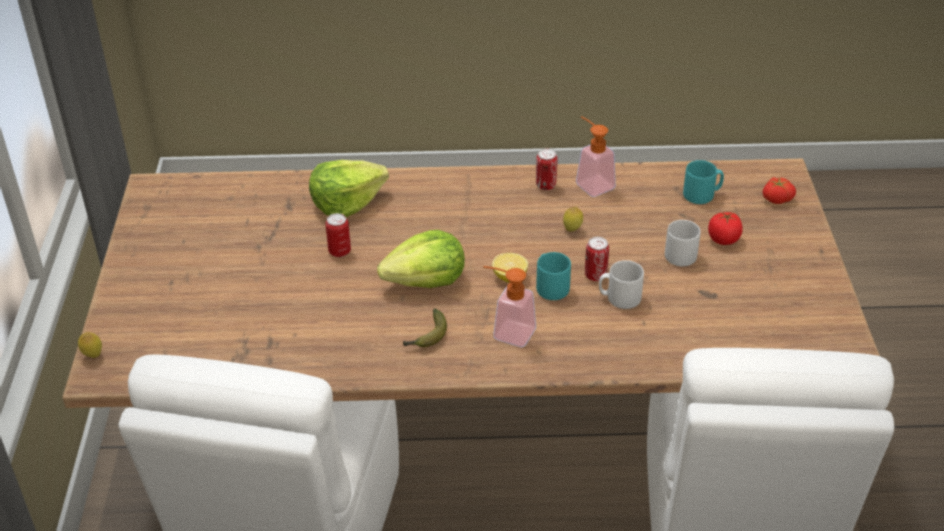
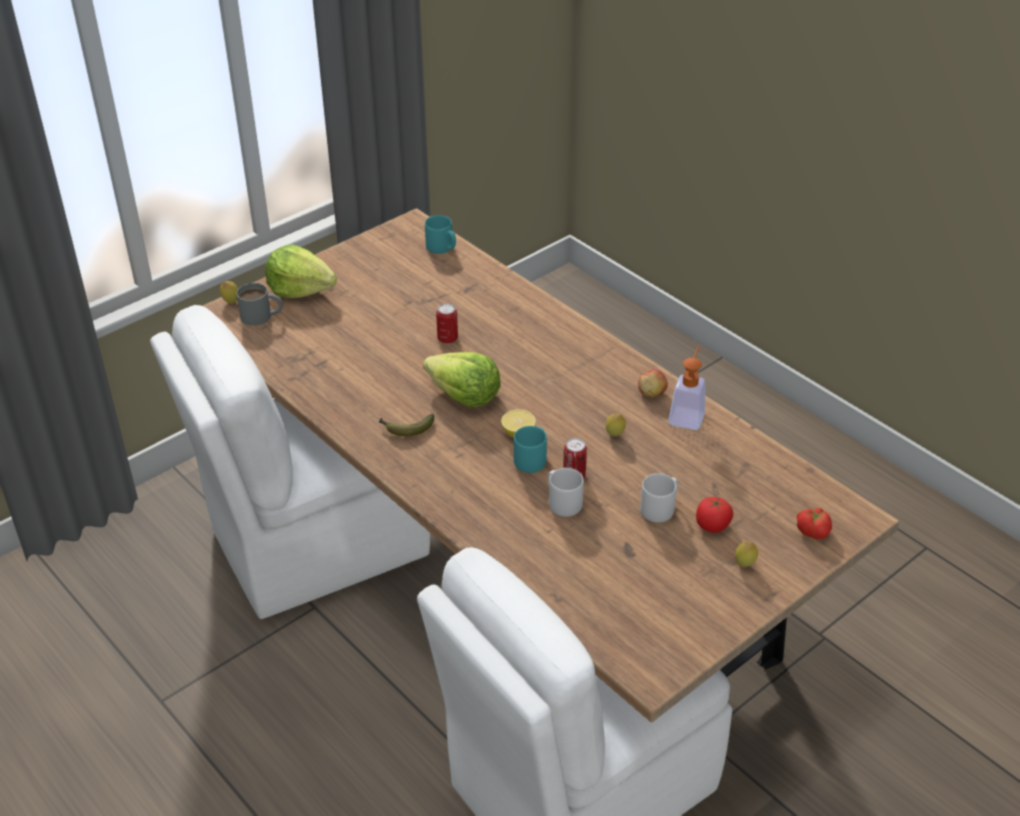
camera: 50 degrees right, 0 degrees up
(147, 346) = (262, 316): none -> grey mug
(346, 203) = (503, 312): lettuce -> lettuce (300, 289)
(507, 331) = (455, 464): soap dispenser -> none
(545, 185) = (652, 393): can -> apple
(702, 195) = (756, 484): turquoise mug -> turquoise mug (442, 248)
(780, 248) = (744, 565): none -> lemon

